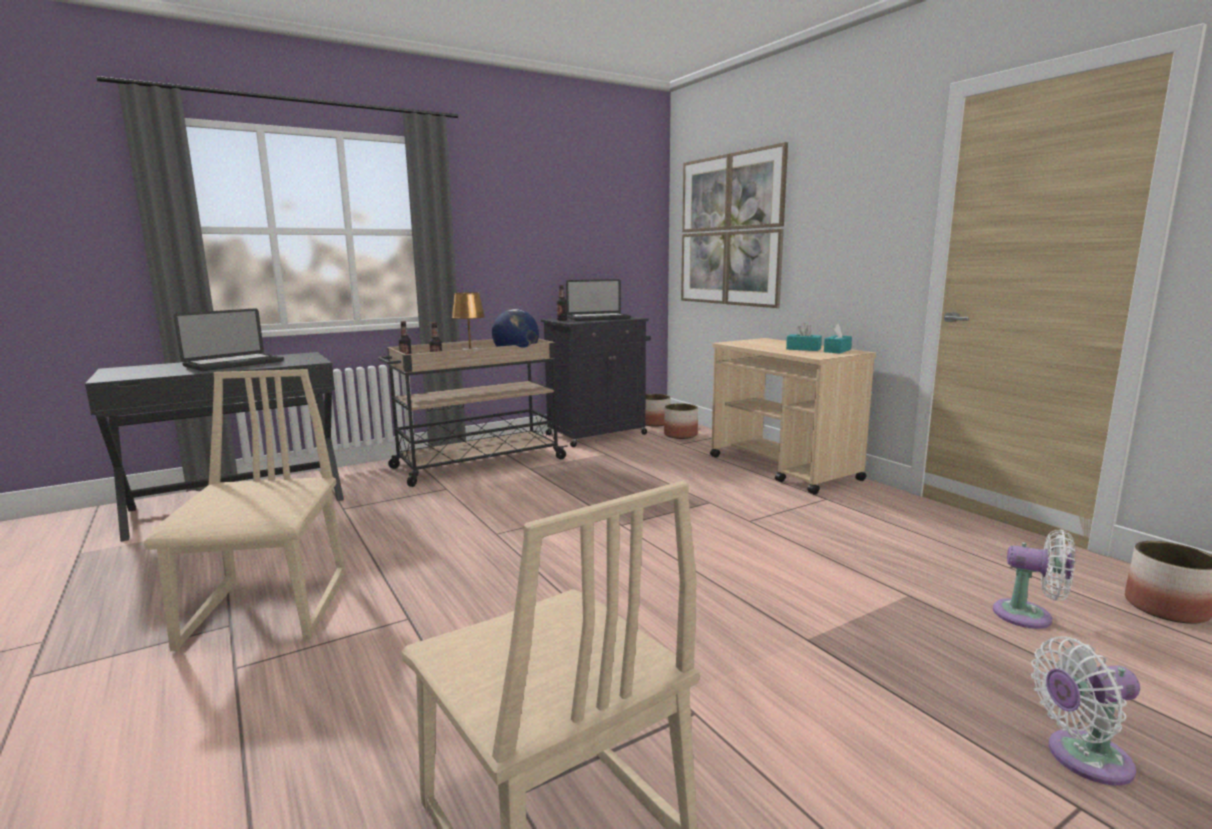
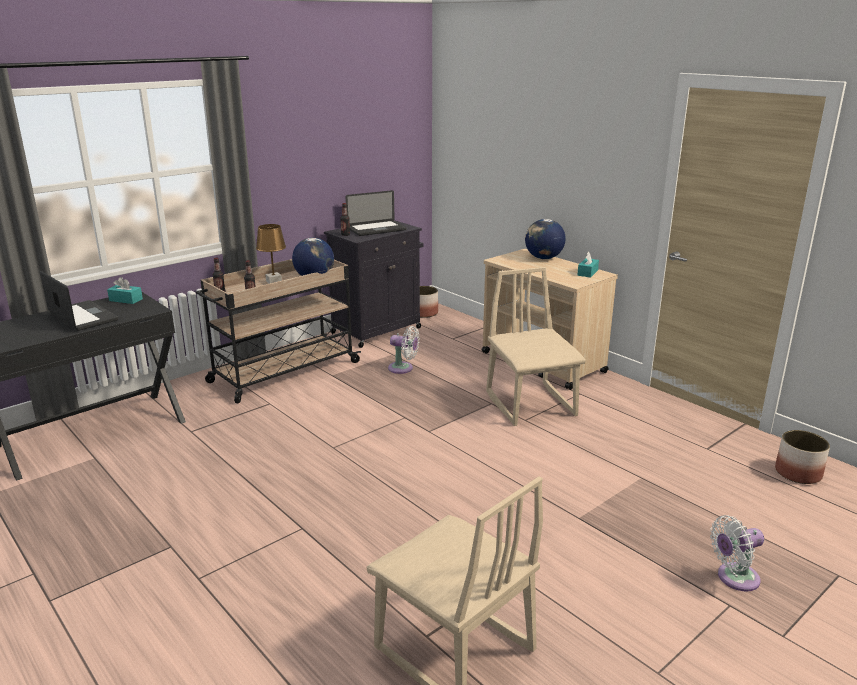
camera: 10 degrees left, 10 degrees up
(234, 364) = (83, 317): laptop -> laptop turned 75 degrees counterclockwise
(269, 610) = (192, 532): beige chair -> beige chair (531, 404)
(680, 435) = (450, 327): planter -> none
(730, 230) = (492, 148): picture -> none
(784, 342) = (543, 258): none -> globe
(803, 349) = (560, 270): turquoise tissue box -> turquoise tissue box (126, 300)
(1029, 616) = (715, 487): white fan -> white fan (403, 368)

